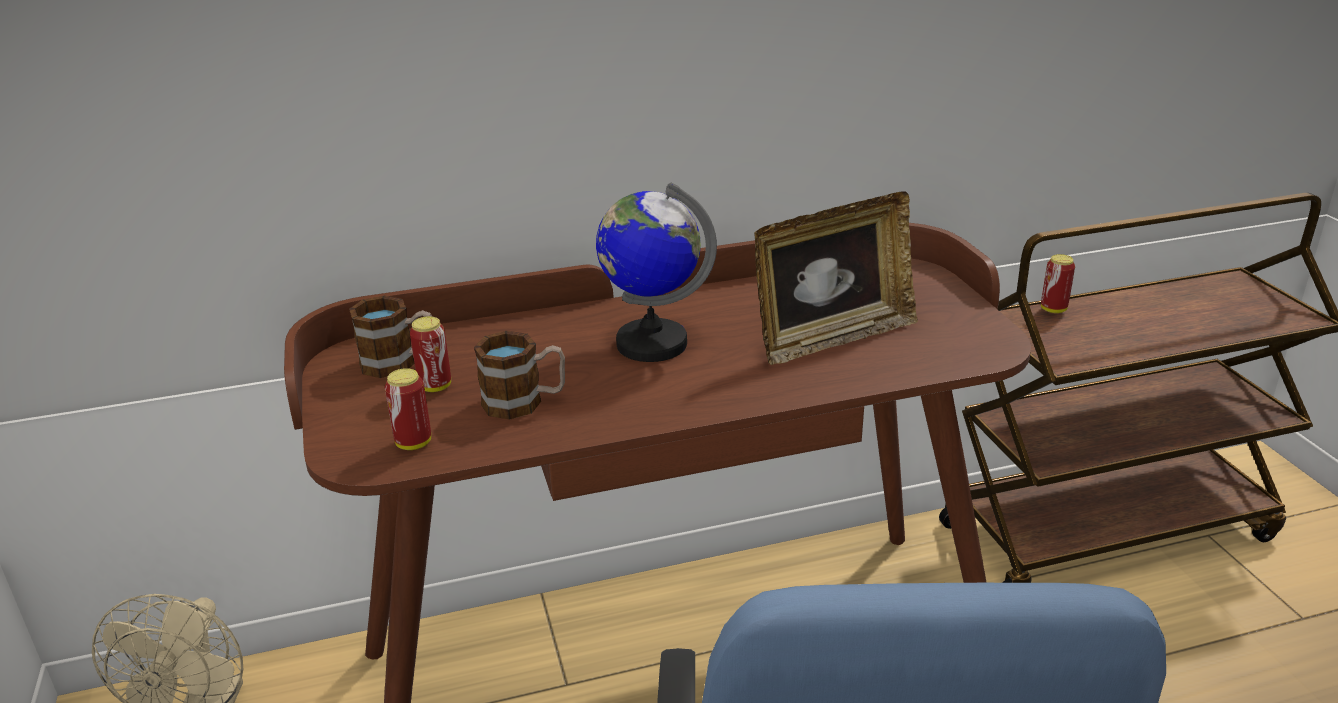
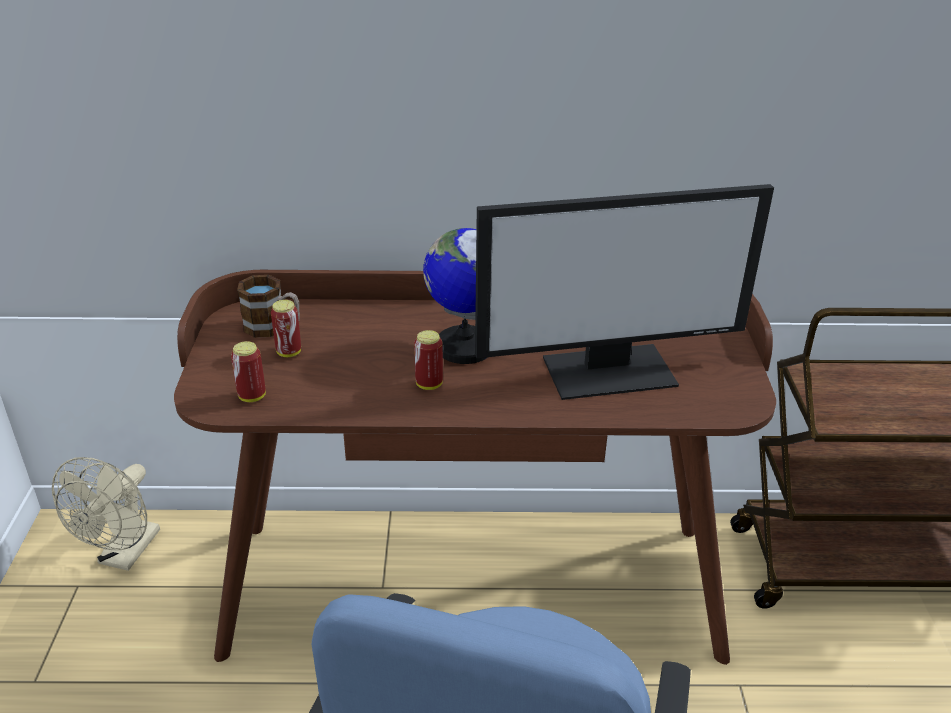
camera: 15 degrees right, 5 degrees up
(524, 402) = (346, 379): mug -> none
(832, 338) = (609, 370): picture frame -> monitor
(1053, 309) = (849, 371): can -> can (429, 384)

